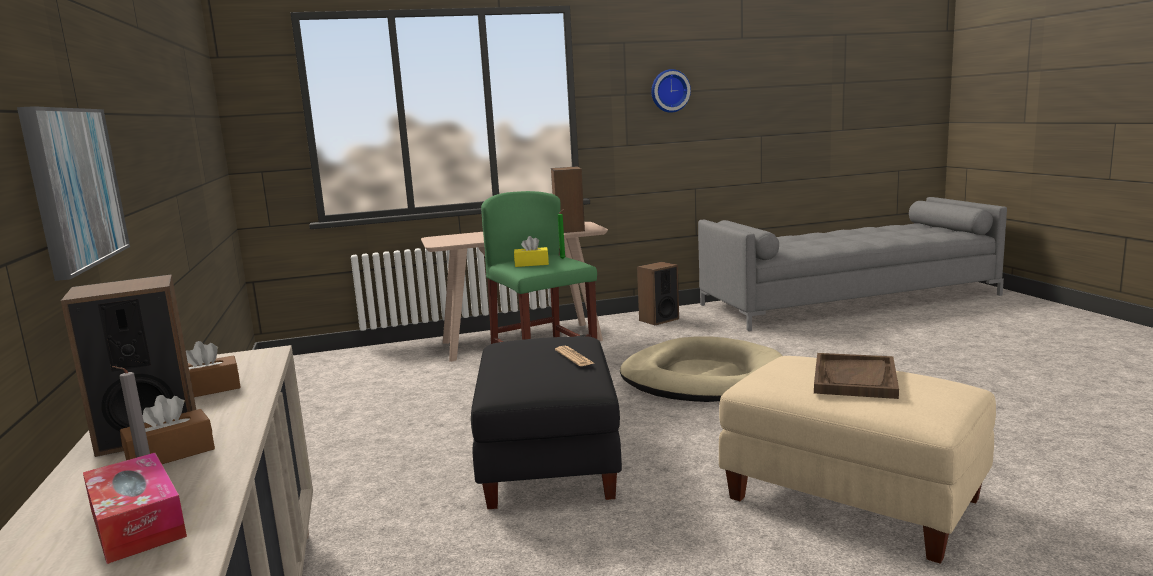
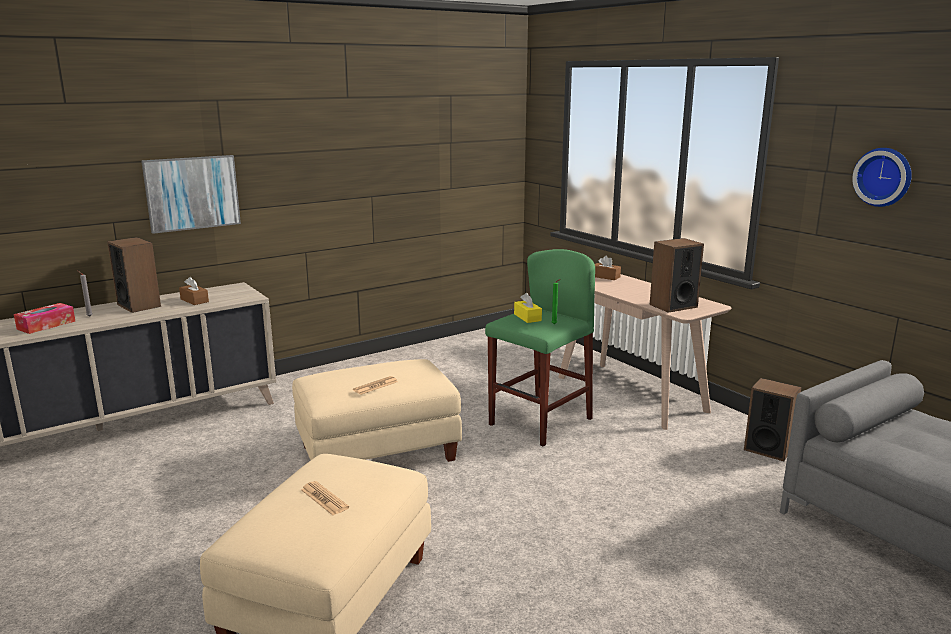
camera: 70 degrees right, 5 degrees up
(170, 454) = (112, 314): brown tissue box -> brown tissue box (605, 277)
(550, 461) = (377, 453): black ottoman -> beige ottoman
(702, 378) = (588, 497): beige dog bed -> none
(855, 378) = (324, 499): brown tray -> newspaper

